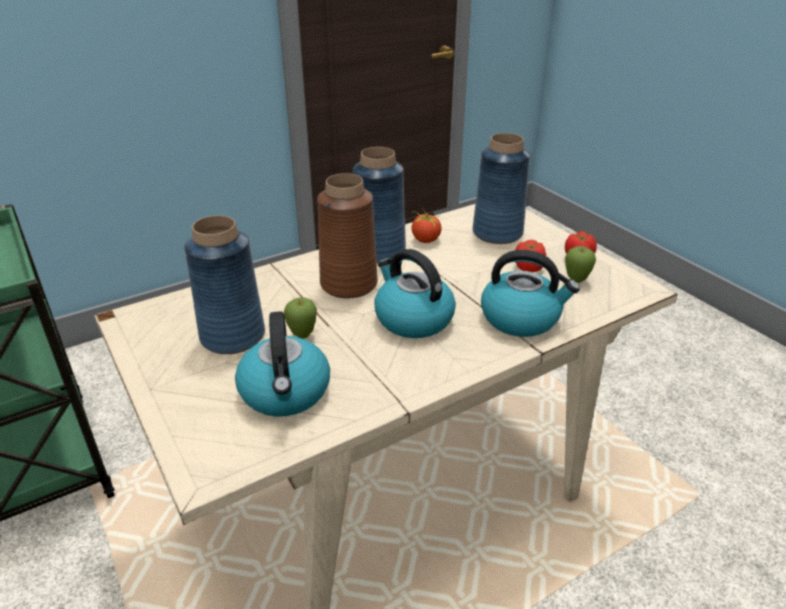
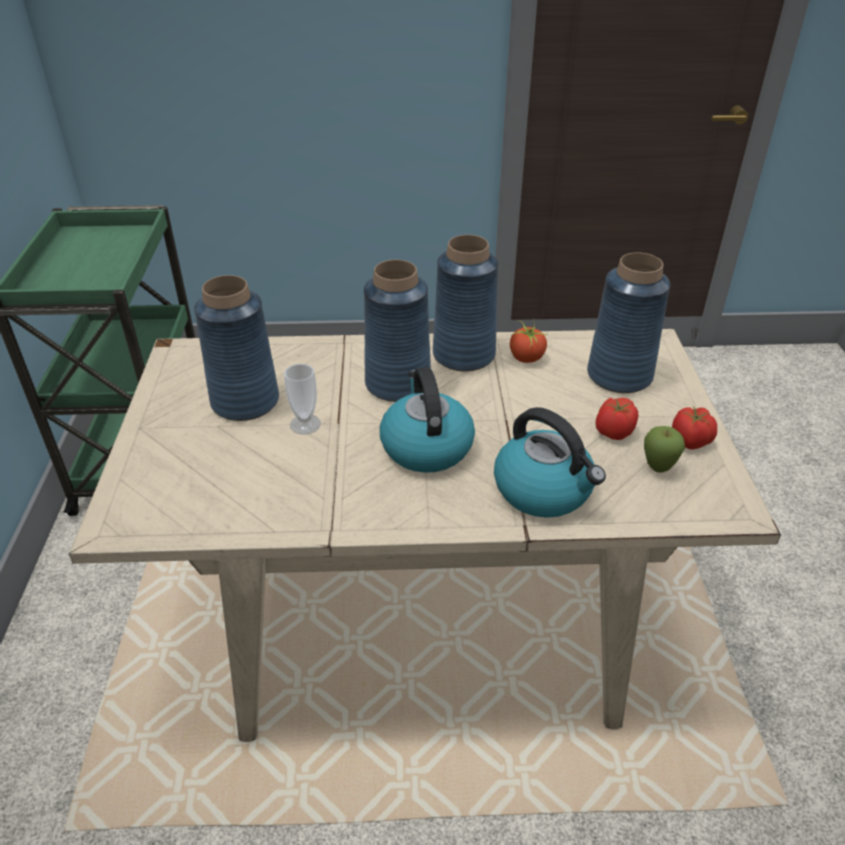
camera: 30 degrees right, 5 degrees up
(285, 393) = (240, 477): kettle -> none
(302, 335) = (305, 424): apple -> cup
(349, 284) = (398, 383): brown vase -> blue vase

